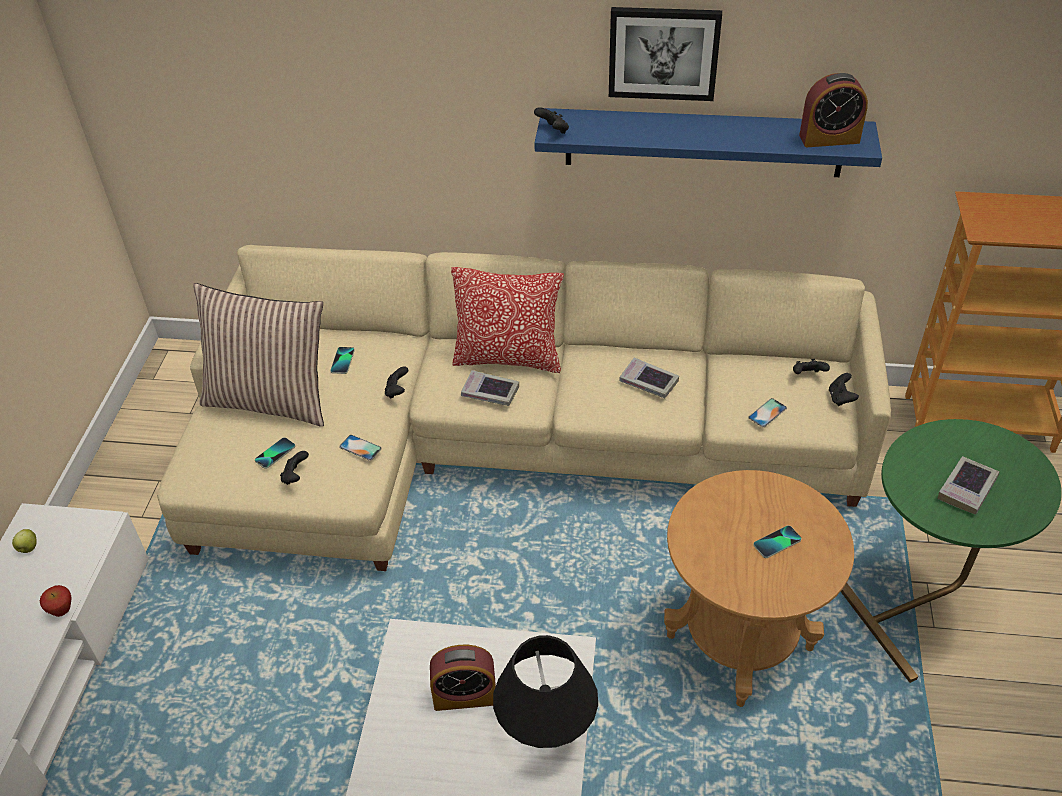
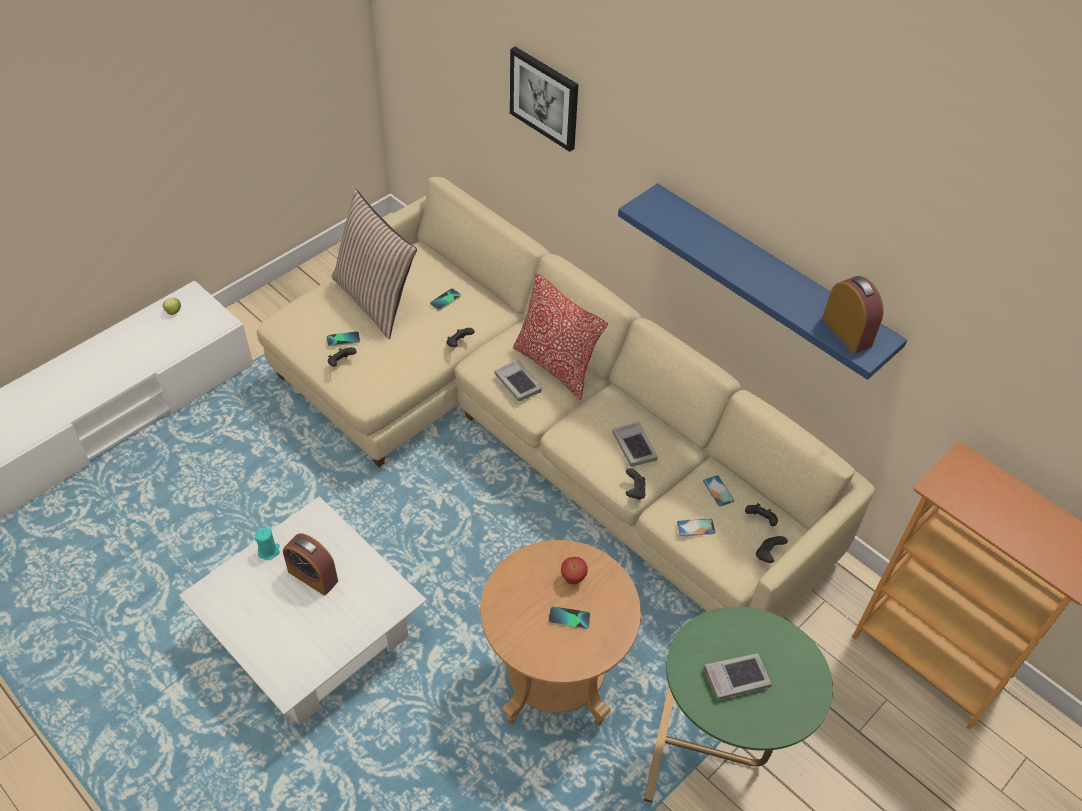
camera: 35 degrees right, 5 degrees up
(62, 611) = (156, 364): apple -> apple (573, 579)
(360, 447) = (397, 369): phone -> phone (718, 491)
(393, 705) = (269, 551): none -> turquoise candle
(546, 731) = (336, 634): black table lamp -> none
(553, 131) = (642, 206): black game controller -> black game controller (634, 491)
(663, 53) = (750, 187): picture -> picture (545, 98)
(829, 139) = (846, 332): alarm clock -> alarm clock turned 150 degrees counterclockwise

